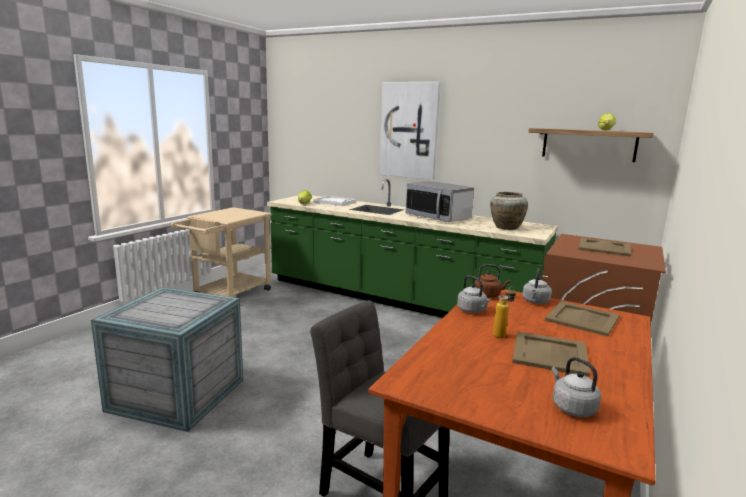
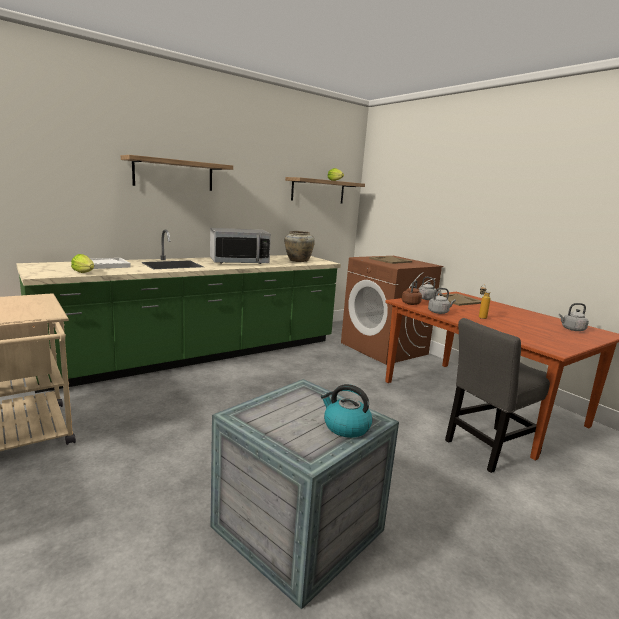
camera: 65 degrees left, 0 degrees up
(160, 320) = (345, 427): none -> kettle
(409, 130) = (174, 174): picture -> shelf
(550, 354) = (508, 316): beige tray -> none

